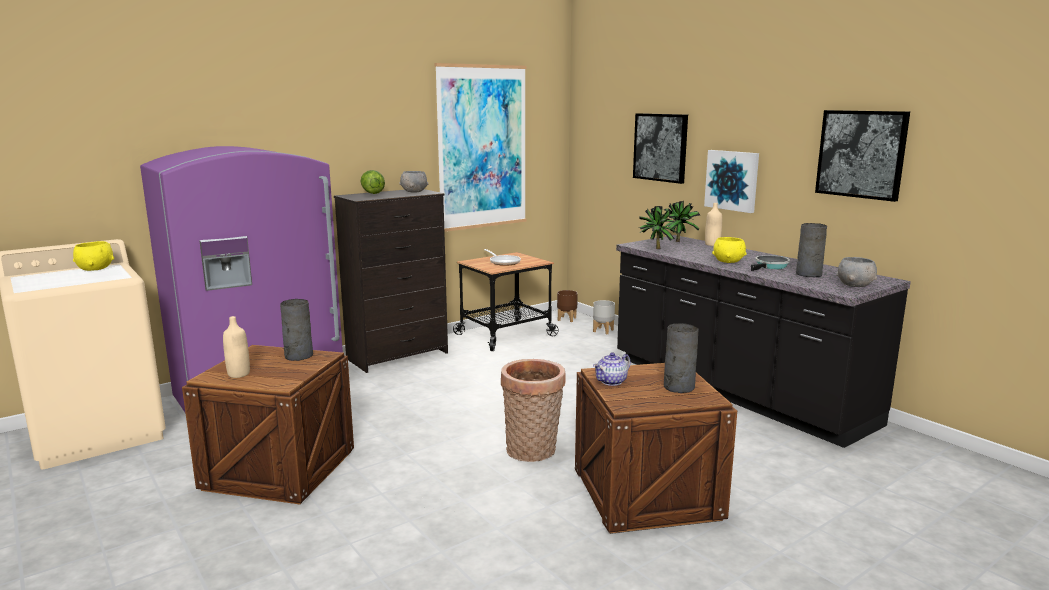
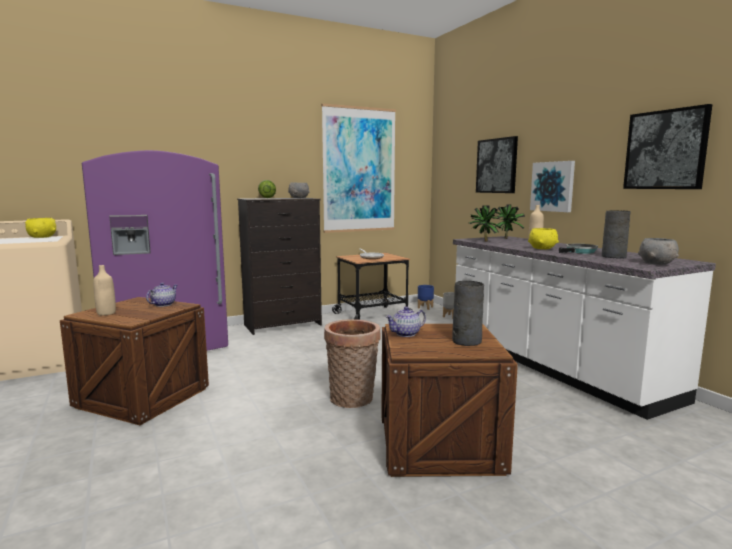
camera: 10 degrees right, 5 degrees down
(298, 356) = (163, 304): grey vase -> teapot
(567, 319) = (425, 307): brown planter -> blue planter
(736, 391) = (551, 365): black counter -> white counter

